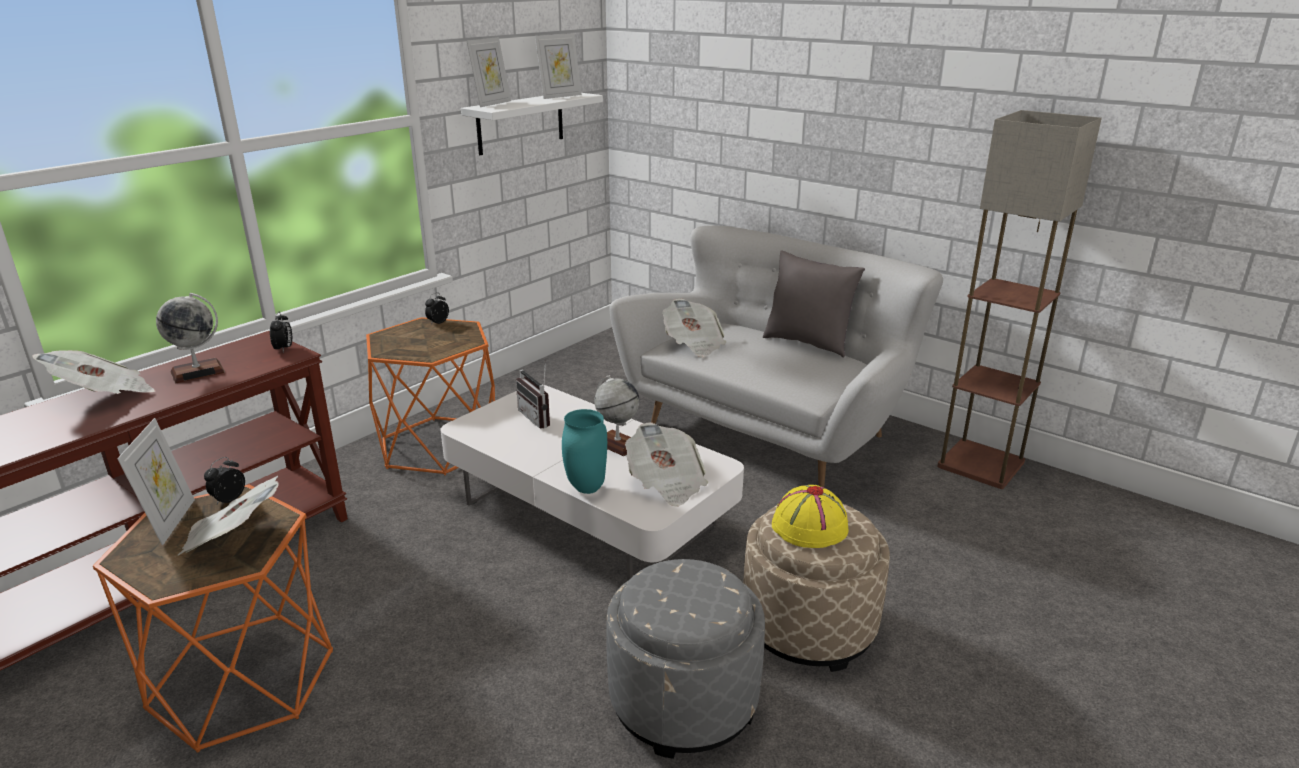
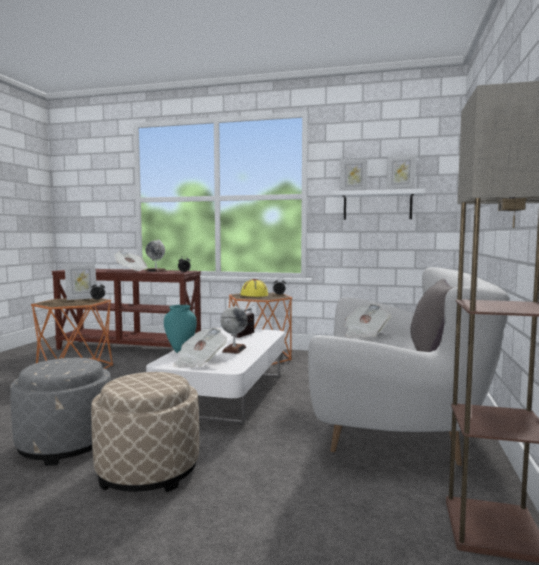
camera: 65 degrees right, 20 degrees down
(234, 538) = (71, 303): newspaper -> none
(809, 527) = (141, 379): yellow hat -> yellow hat (254, 295)

